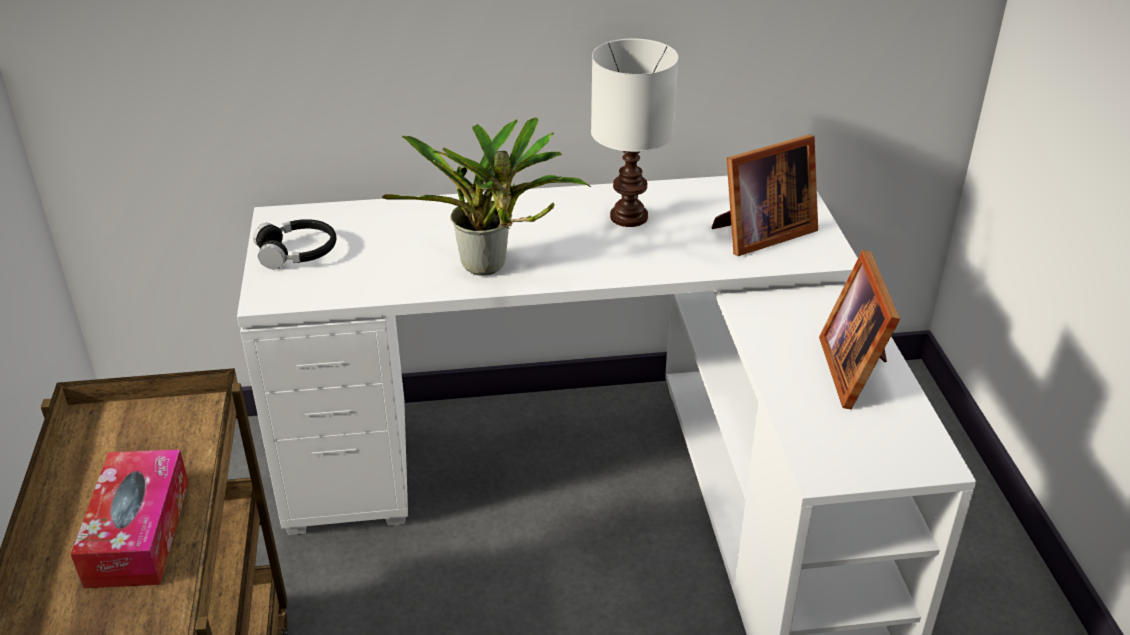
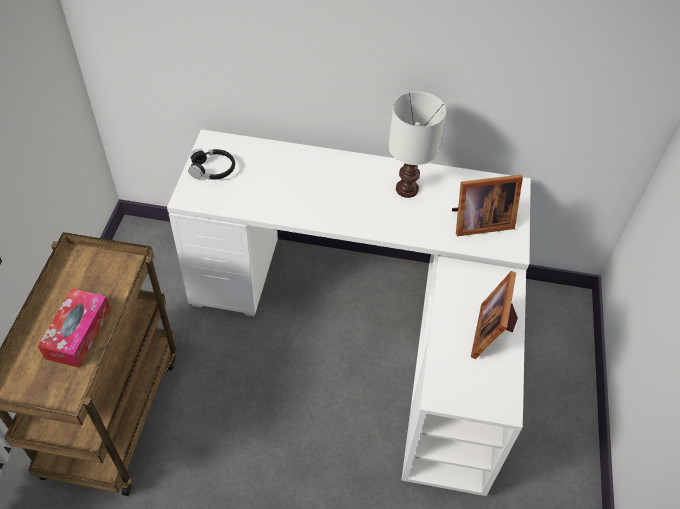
camera: 15 degrees right, 15 degrees up
(489, 268) = (312, 207): potted plant -> none

